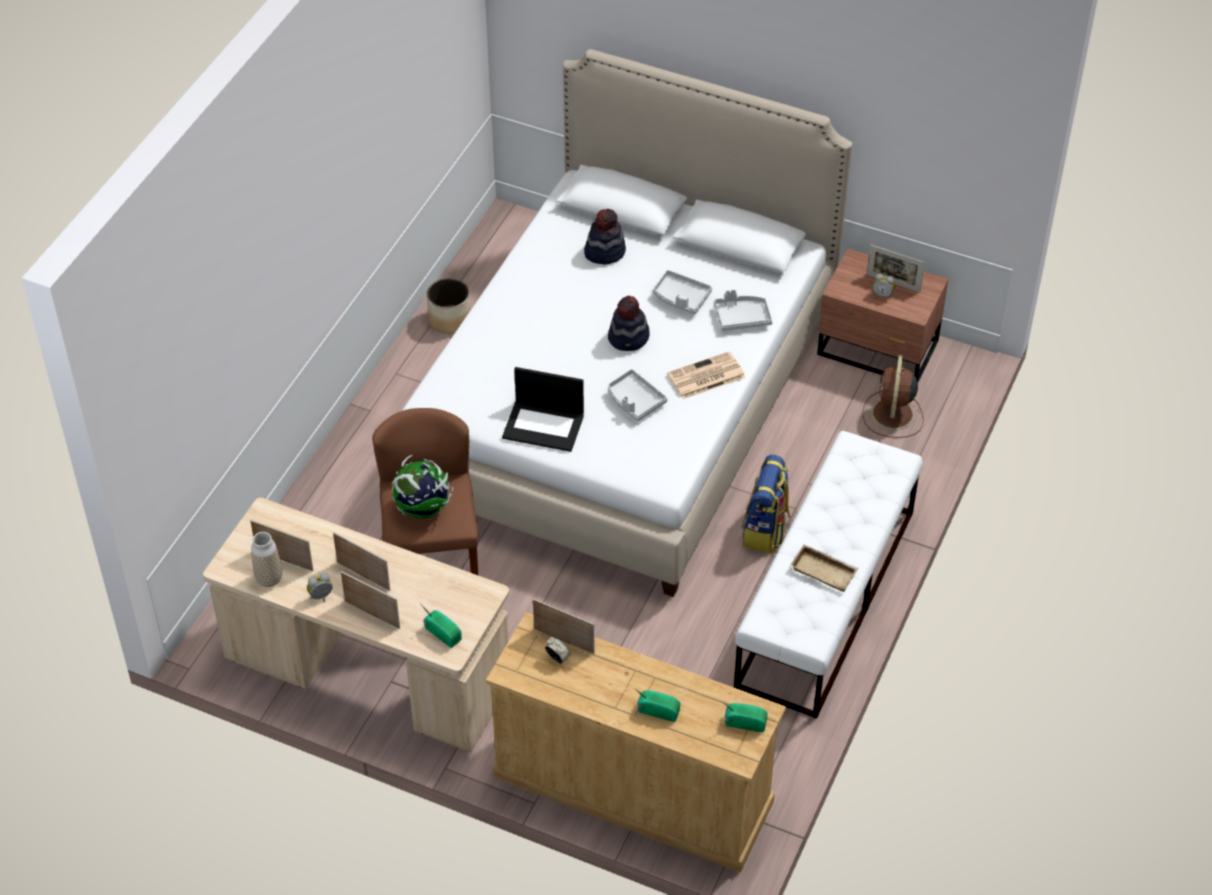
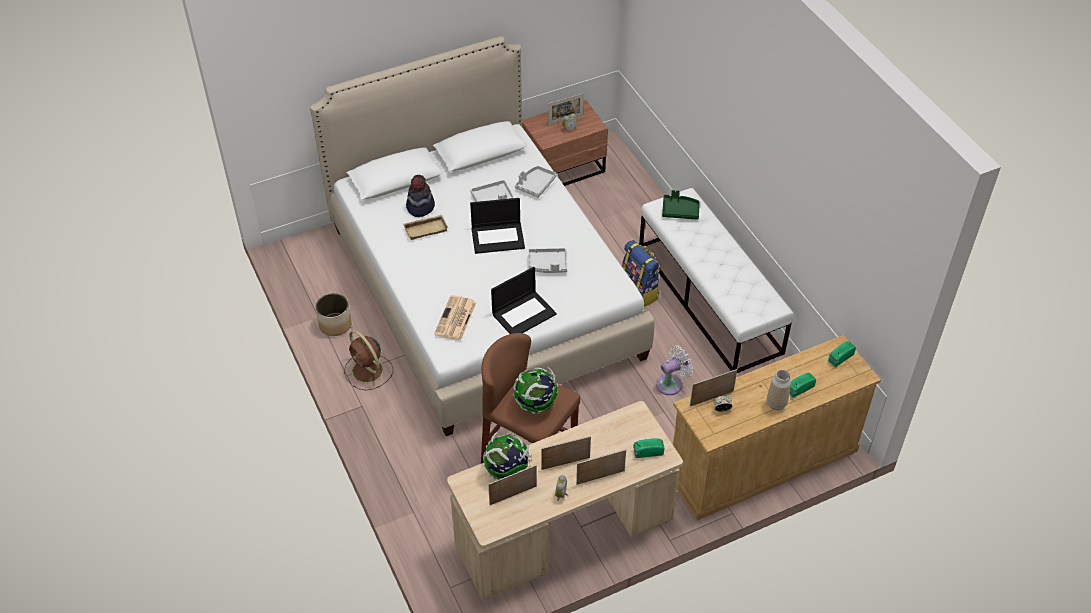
camera: 50 degrees left, 0 degrees up
(269, 578) = (520, 512): vase -> vase (776, 404)
(310, 537) = (507, 471): none -> globe
(629, 338) = (498, 237): hat -> laptop
(661, 641) = (671, 384): none -> white fan
(705, 377) = (562, 226): newspaper -> newspaper (455, 319)
(825, 571) = (734, 272): beige tray -> beige tray (426, 229)
(867, 467) = (680, 211): none -> green tray
(892, 415) = (614, 193): brown fan -> brown fan (368, 372)

